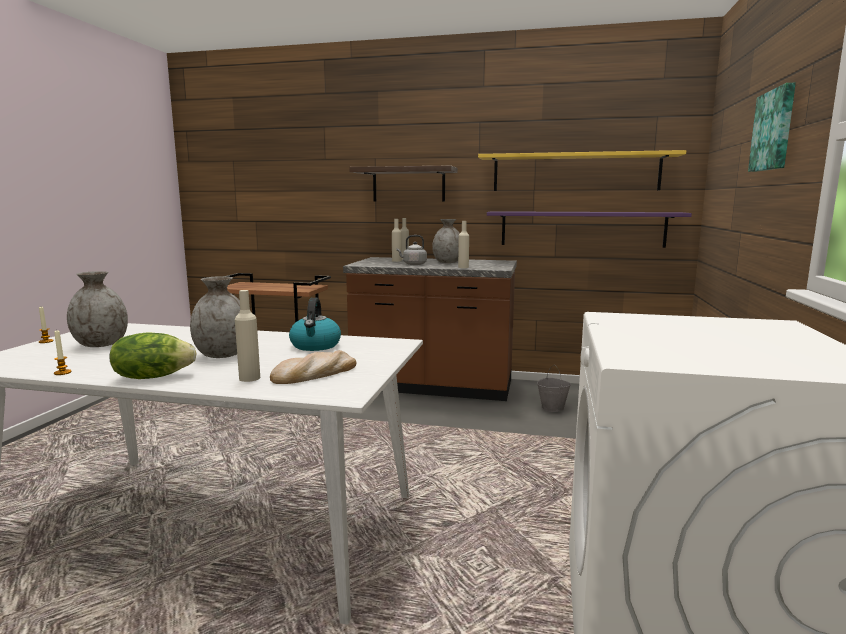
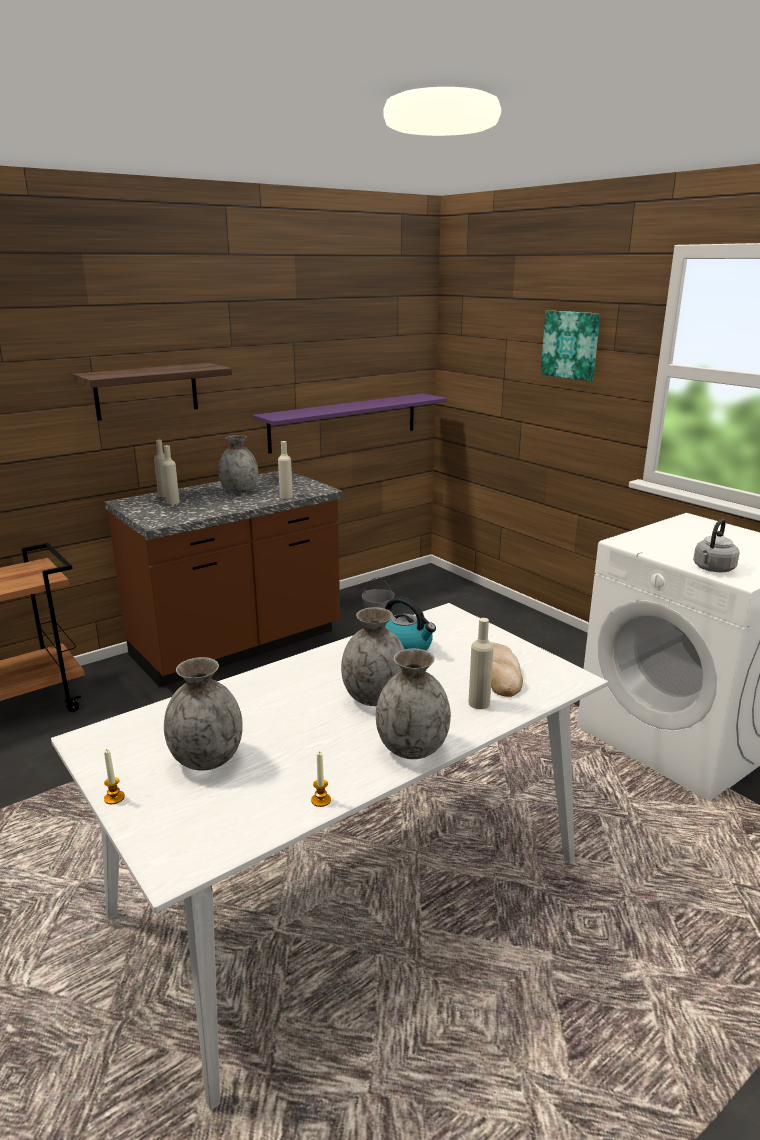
camera: 50 degrees left, 10 degrees up
(153, 376) = (411, 748): lettuce -> grey vase
(413, 264) = (217, 505): grey kettle -> grey kettle (712, 569)
(575, 172) = (334, 360): yellow shelf -> none

